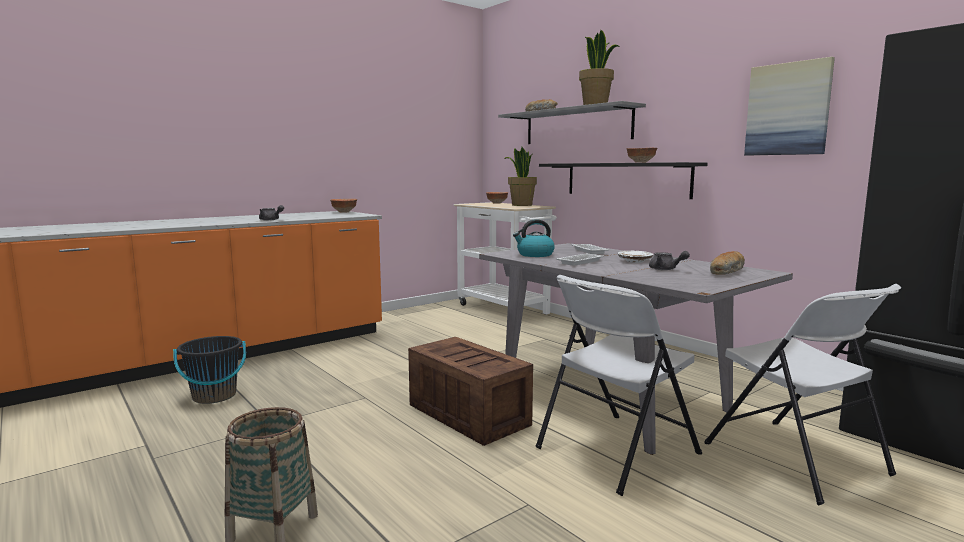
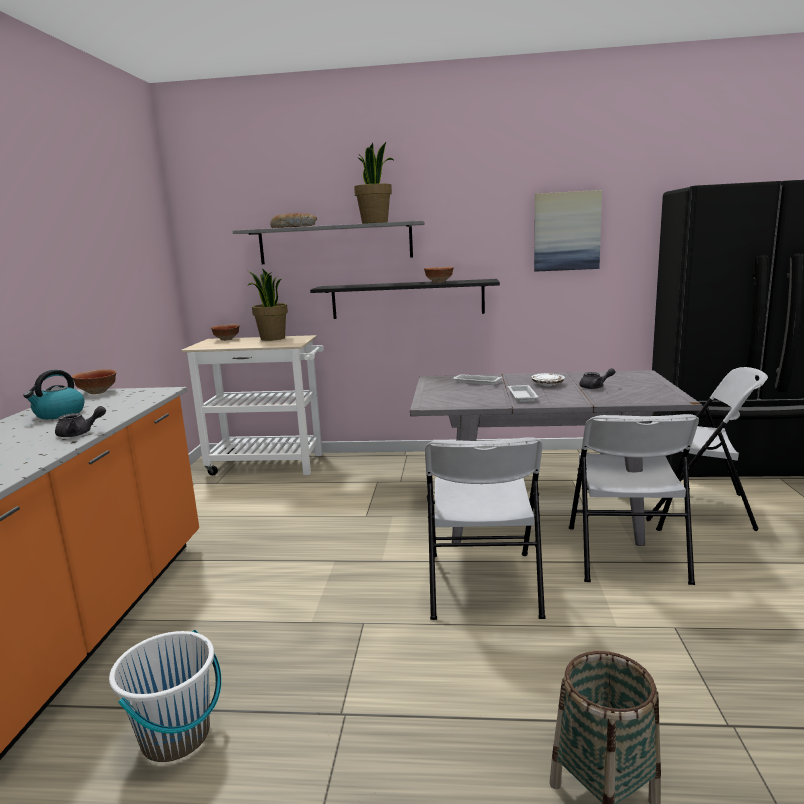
camera: 45 degrees left, 5 degrees up
(214, 396) = (176, 736): black bucket -> white bucket
(466, 414) = (482, 584): crate -> white chair
(534, 255) = (459, 398): kettle -> kettle (59, 414)
(727, 272) = (628, 379): bread -> none

